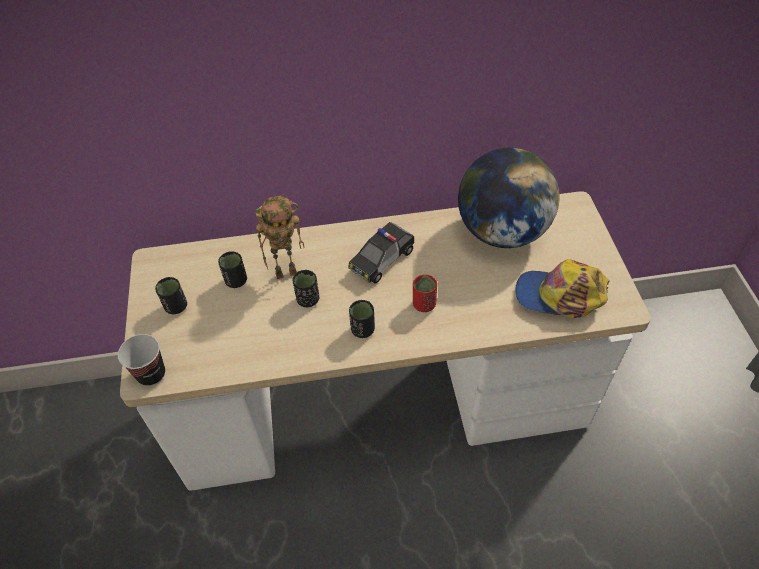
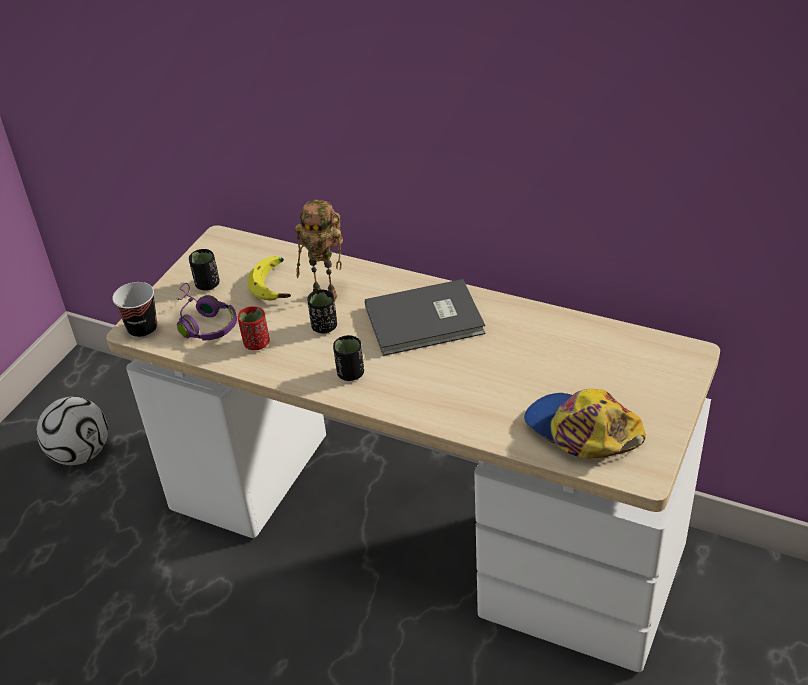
camera: 35 degrees right, 10 degrees down
(74, 484) = (81, 453): none -> football
(203, 343) = (203, 323): none -> purple headphones
(236, 281) = (275, 284): black cup -> banana
(382, 260) = (426, 321): toy car -> grey book
(424, 304) = (429, 377): red cup -> red cup (256, 343)
(501, 232) = (577, 346): globe -> none

